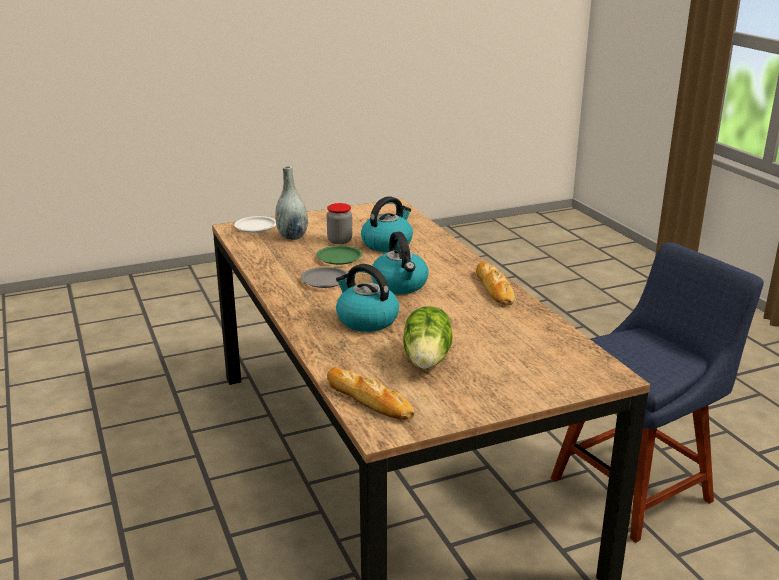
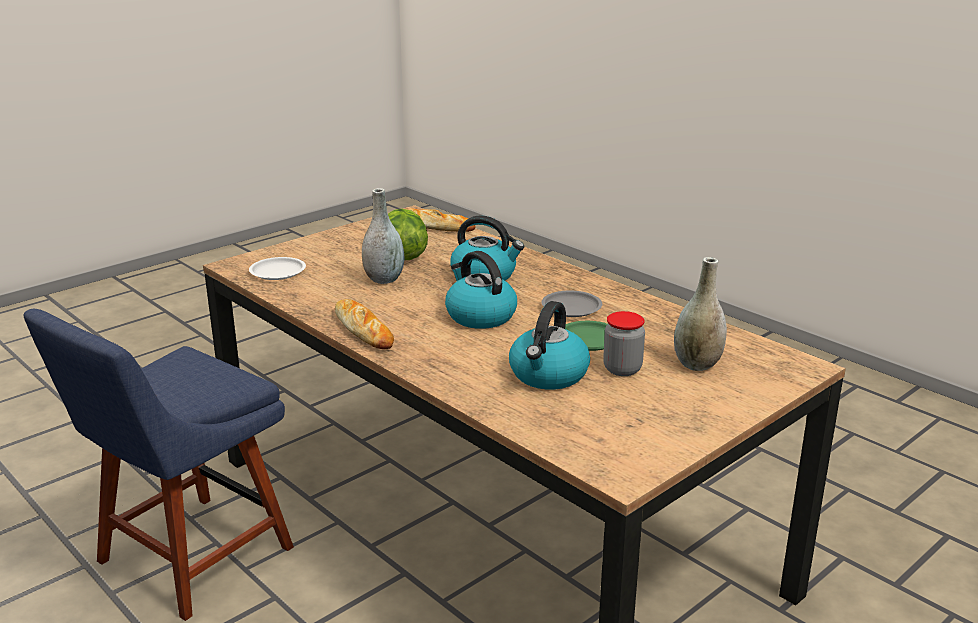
camera: 160 degrees right, 0 degrees up
(255, 227) = (774, 372): white plate -> white plate (278, 272)
(461, 331) = (384, 279): none -> grey vase

